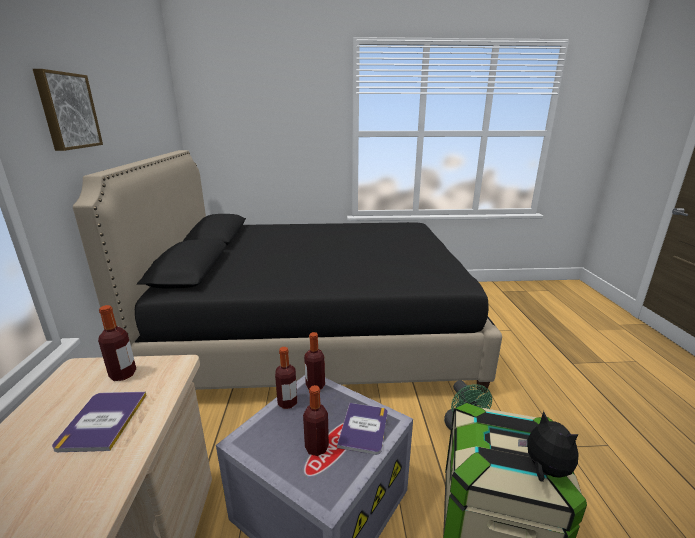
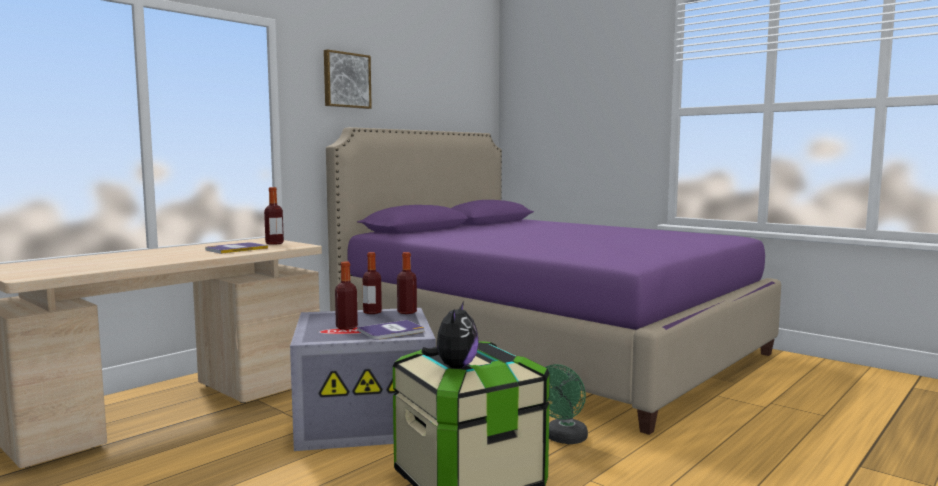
camera: 45 degrees right, 15 degrees down
(316, 332) = (545, 347): black bed -> purple bed

